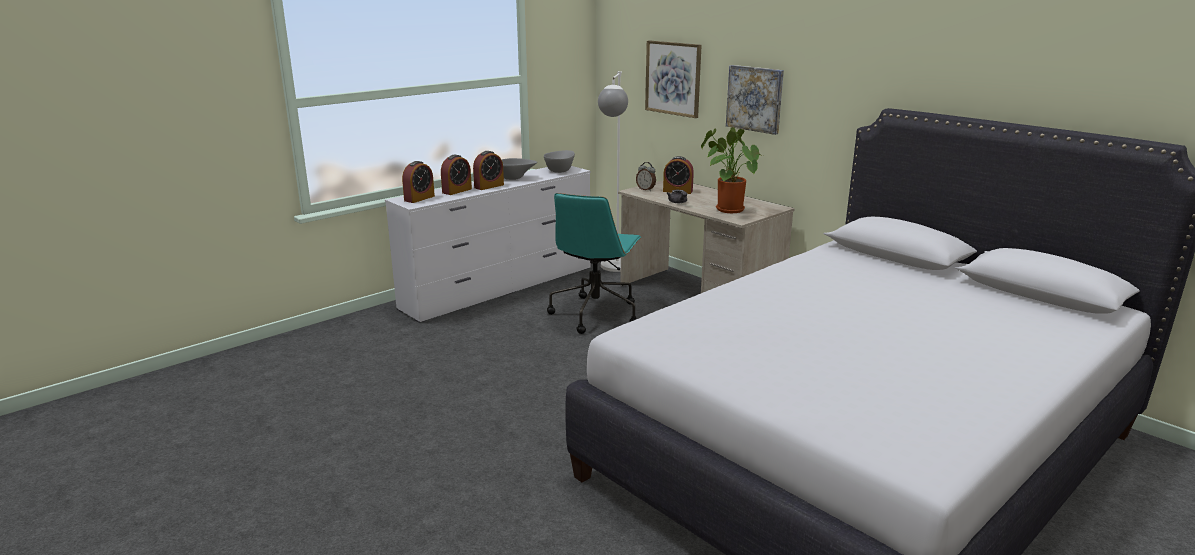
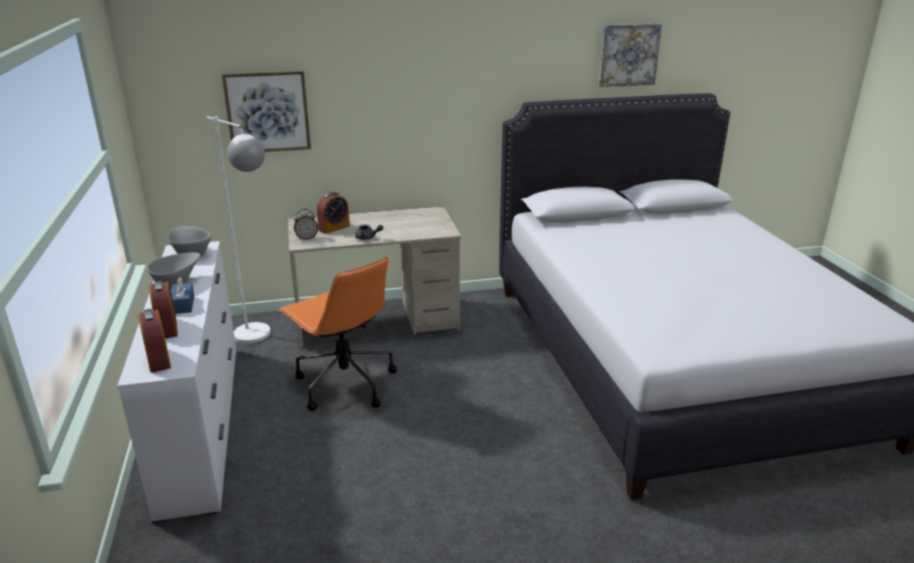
camera: 60 degrees left, 5 degrees up
(489, 186) = (183, 305): alarm clock -> blue tissue box
(595, 313) = (344, 384): turquoise office chair -> orange office chair
(727, 209) = (413, 227): potted plant -> none
(755, 99) = (381, 116): picture -> picture (628, 55)

